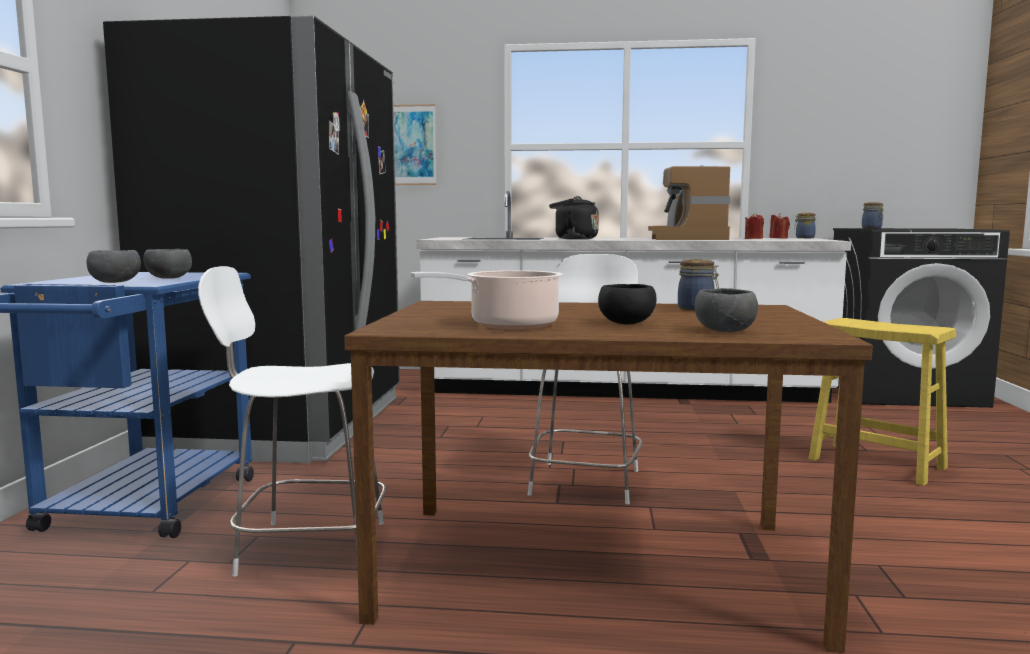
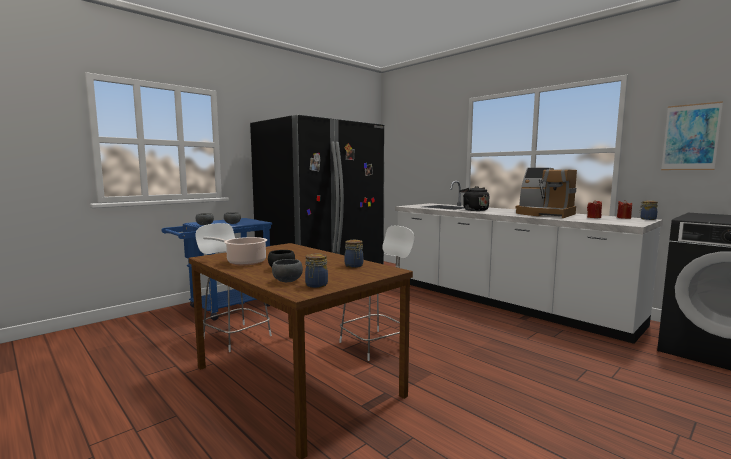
camera: 40 degrees right, 0 degrees up
(410, 145) = (424, 154): picture -> picture (690, 137)
(685, 238) = (545, 214): coffee machine -> coffee machine turned 90 degrees counterclockwise
(872, 228) = (701, 216): jar -> jar (316, 285)
(876, 463) = (560, 390): yellow stool -> none

